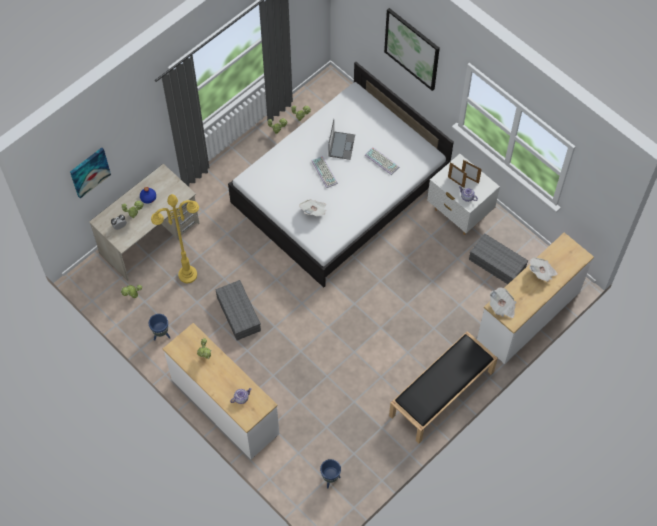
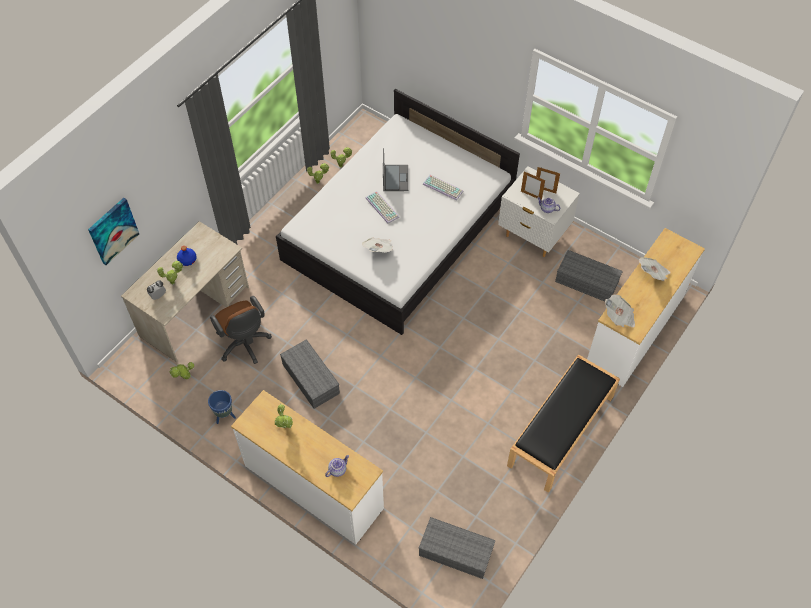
camera: 10 degrees left, 5 degrees down
(187, 275) = (244, 345): yellow floor lamp -> brown office chair
(330, 479) = (454, 552): blue planter -> grey storage box
(412, 49) = (461, 54): picture -> none

